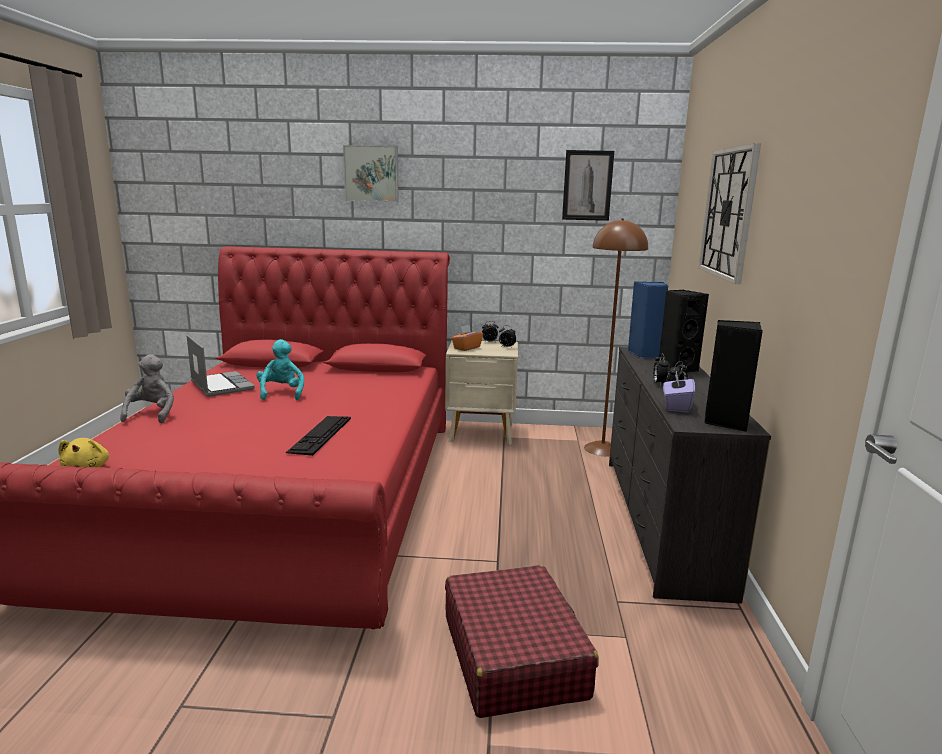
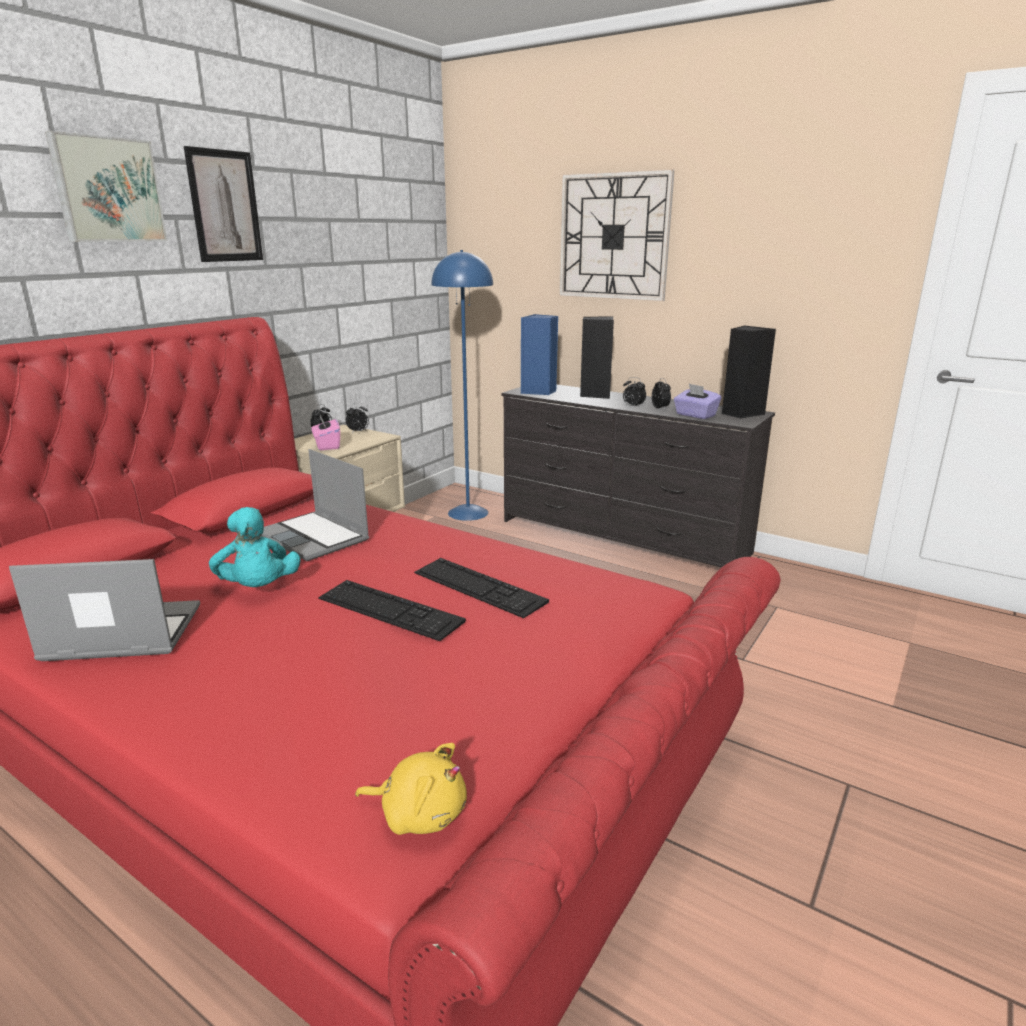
camera: 60 degrees left, 5 degrees up
(152, 414) = (186, 722): grey plush toy -> none
(274, 421) = (389, 609): none -> keyboard
(281, 393) = (258, 589): turquoise plush toy -> turquoise plush toy turned 135 degrees counterclockwise
(354, 387) = (315, 538): none -> laptop
(466, 348) = (327, 446): orange tissue box -> pink tissue box
(513, 655) = (784, 661): red suitcase -> none
(587, 185) = (378, 212): picture -> picture (225, 206)
(602, 448) = (467, 513): brown floor lamp -> blue floor lamp

